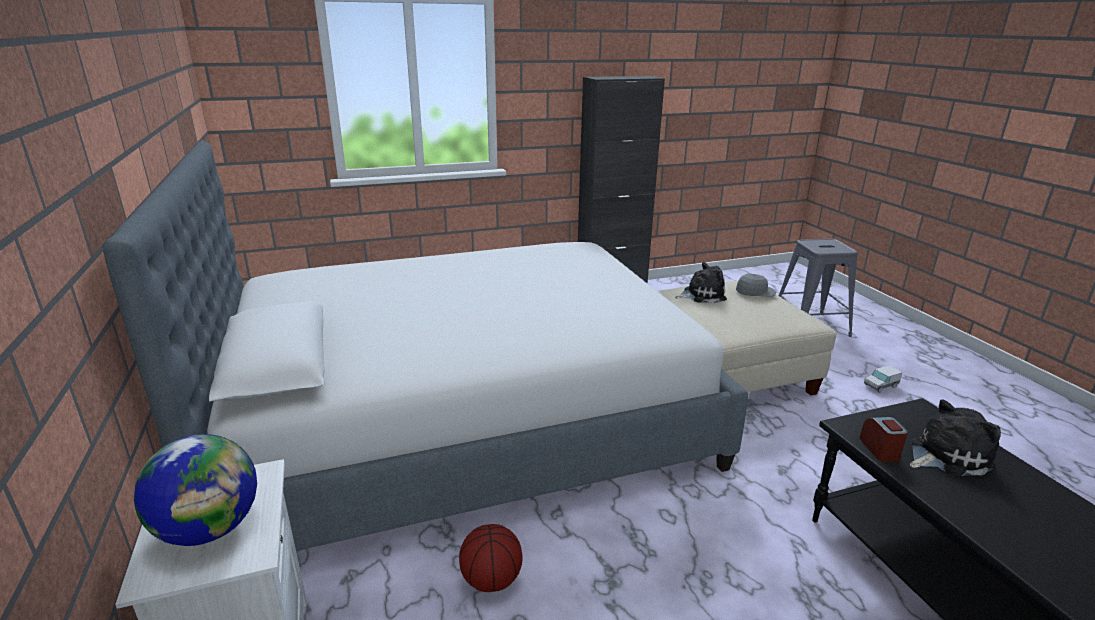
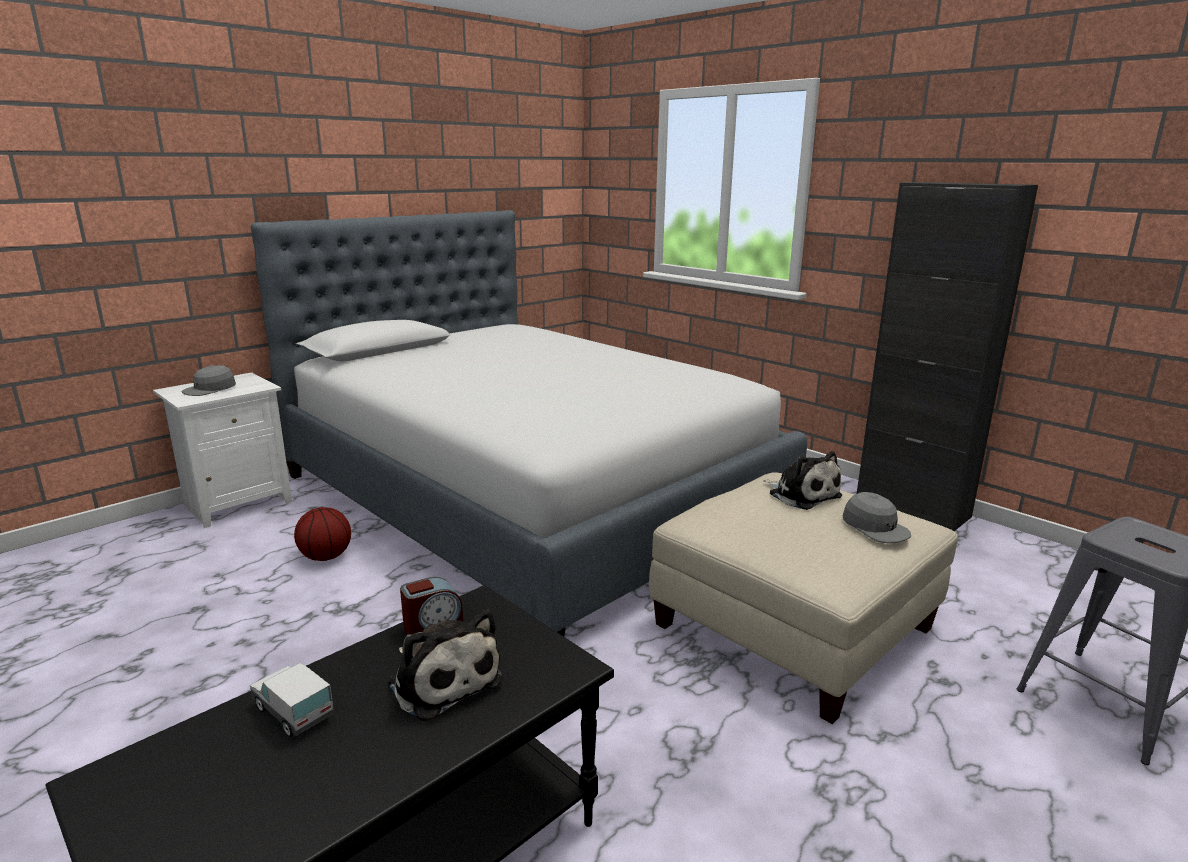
camera: 65 degrees right, 5 degrees down
(210, 528) = (210, 389): globe -> grey cap
(880, 386) = (963, 811): toy truck -> toy truck (293, 712)

